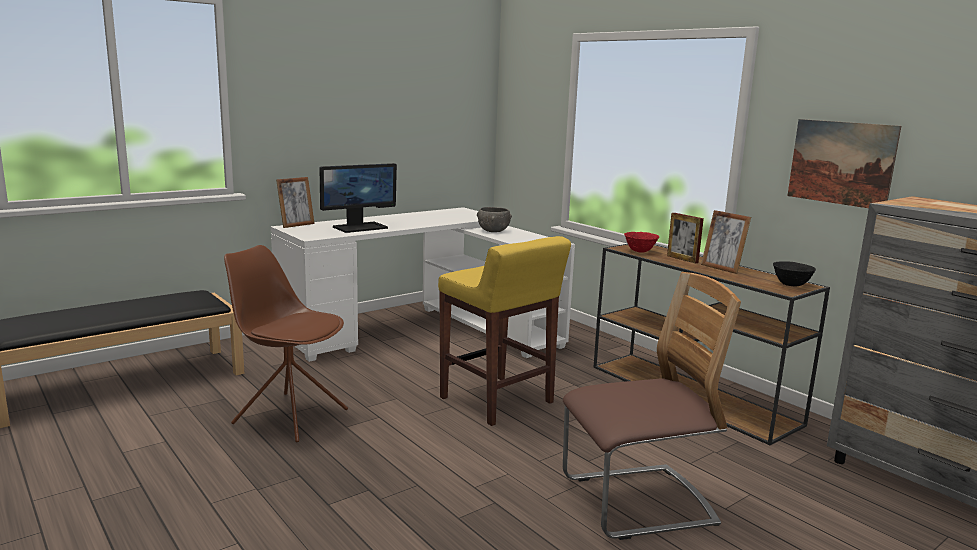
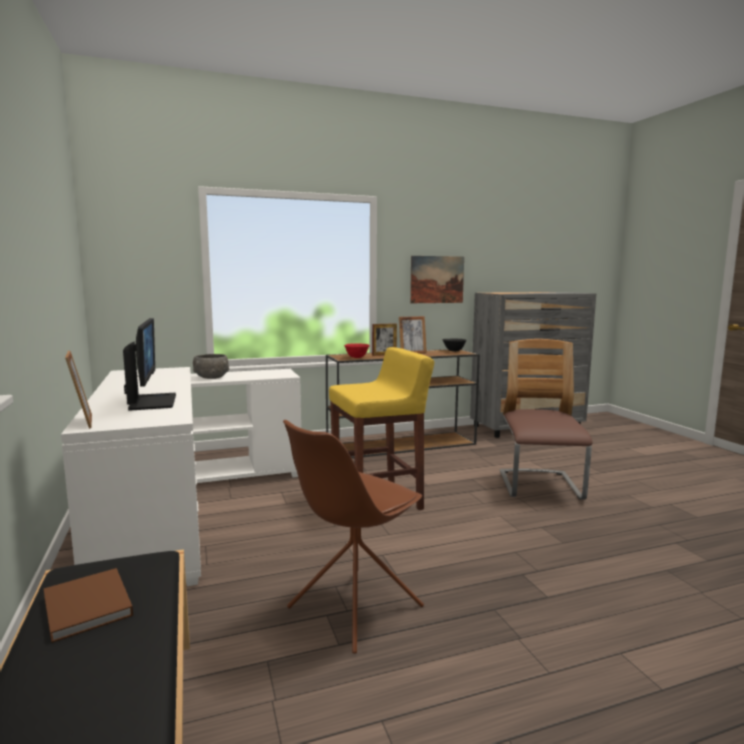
camera: 70 degrees left, 5 degrees down
(159, 301) = (88, 607): none -> brown book

